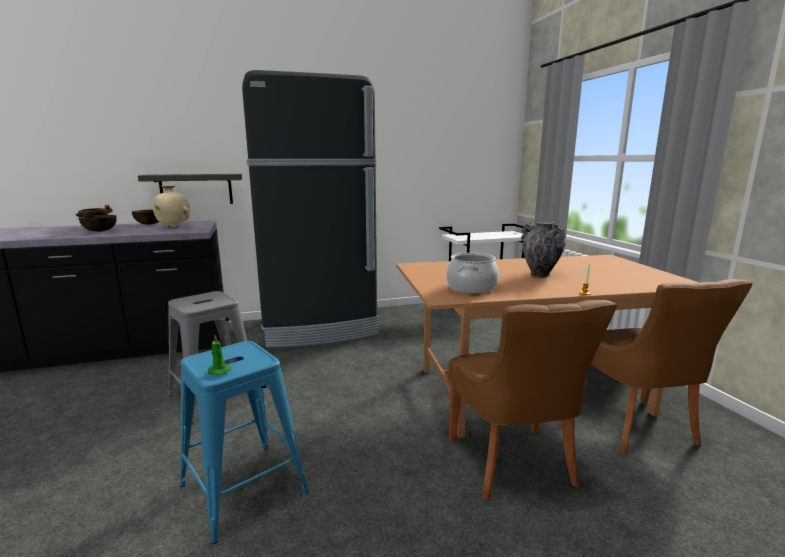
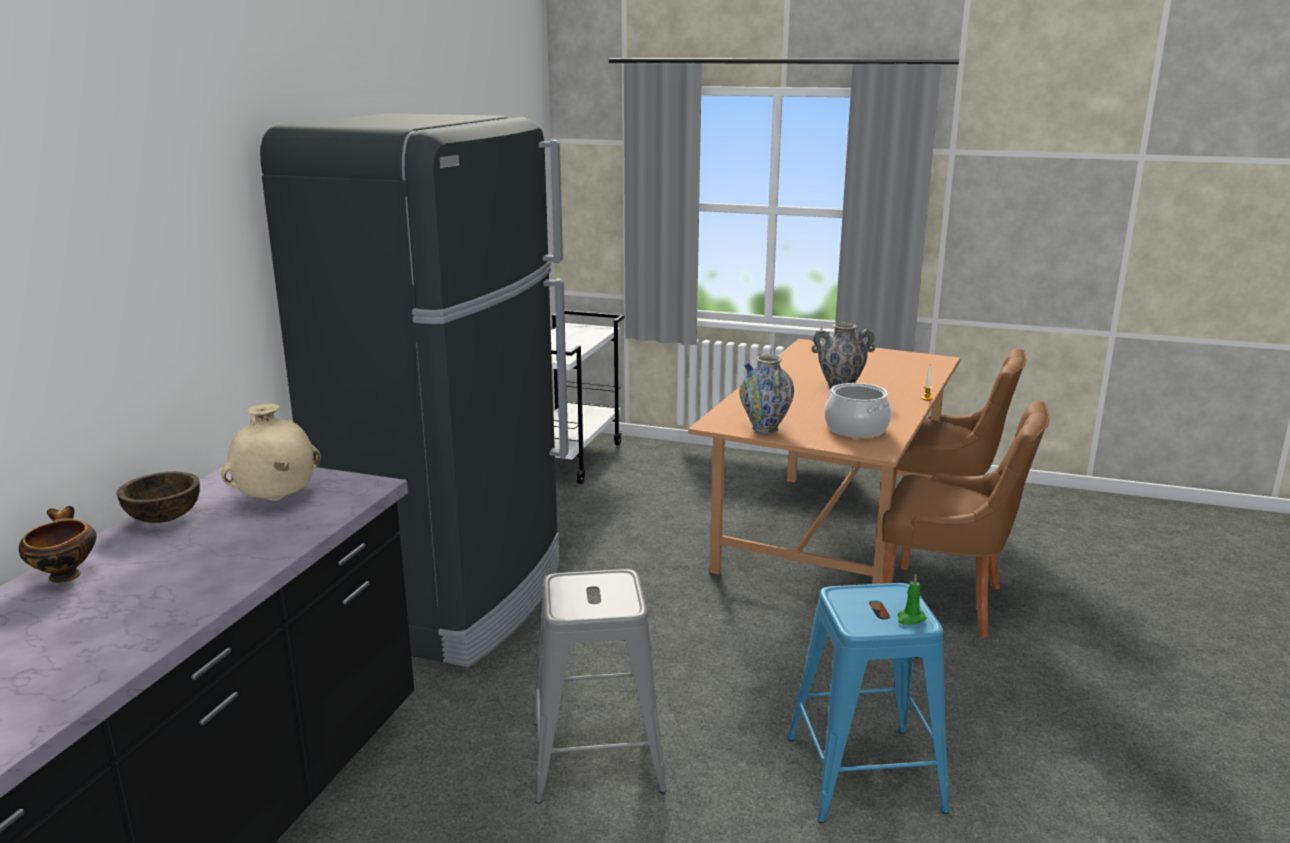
camera: 55 degrees left, 5 degrees up
(100, 231) = (180, 571): brown bowl -> none
(196, 189) = (191, 397): shelf -> none
(425, 273) = (765, 429): none -> vase

